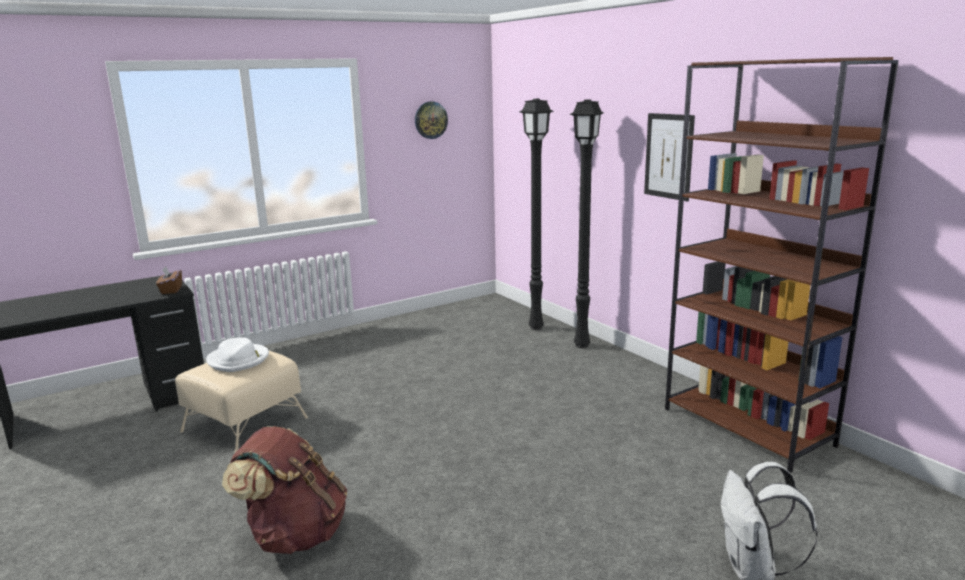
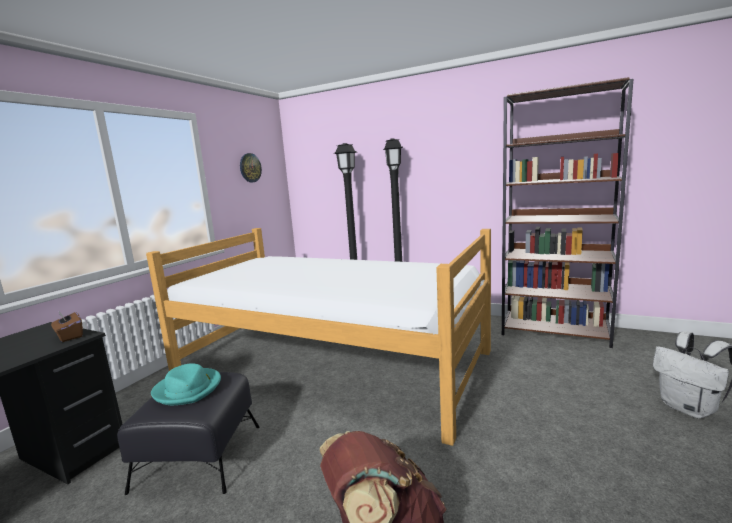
camera: 30 degrees left, 5 degrees down
(238, 360) = (188, 389): white hat -> turquoise hat
(244, 424) = (198, 457): beige ottoman -> black ottoman
(431, 380) = (330, 362): none -> bed
(668, 156) = (455, 171): picture -> none

